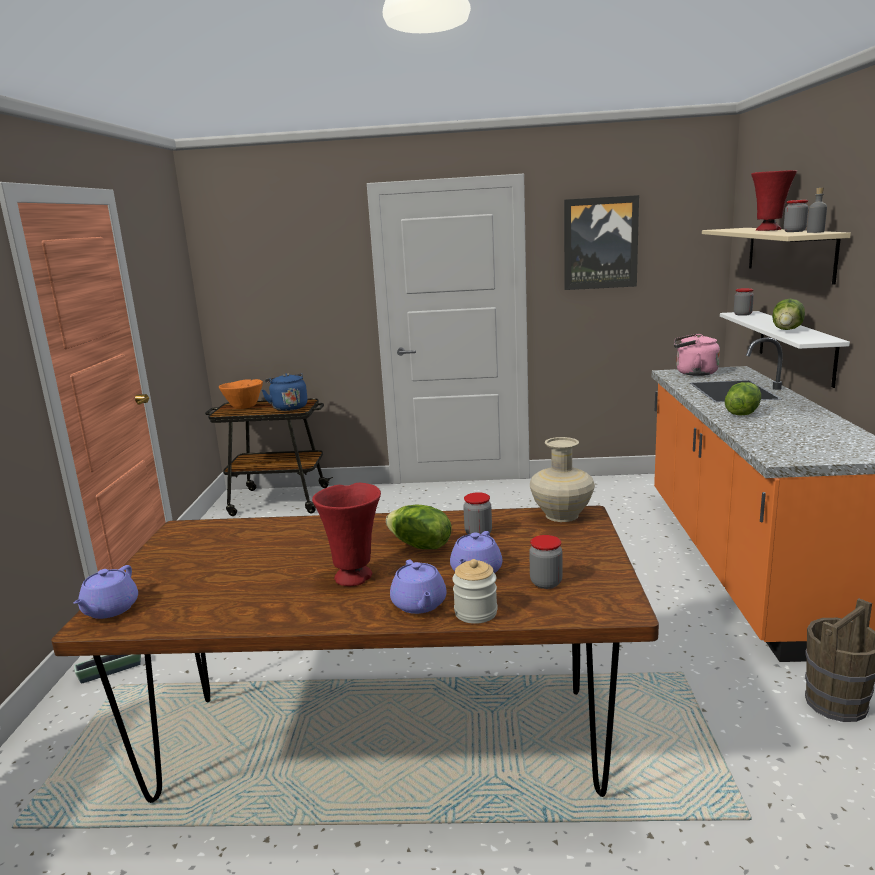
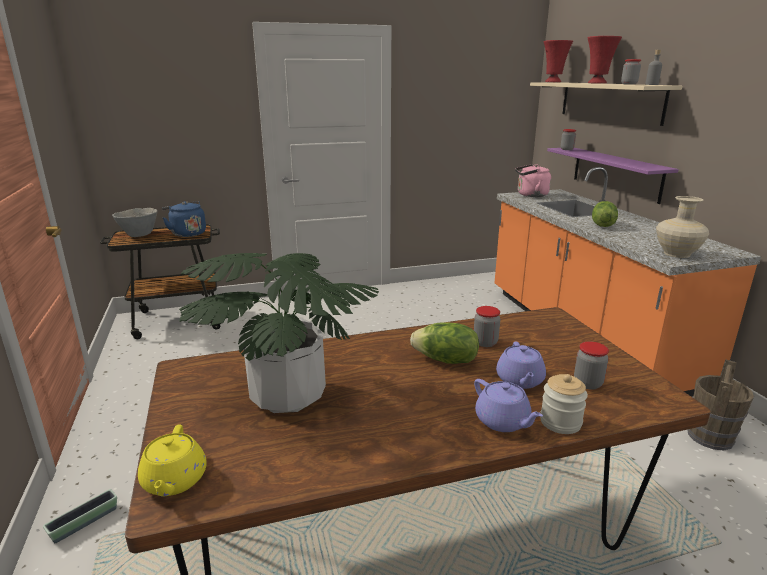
camera: 20 degrees left, 5 degrees up
(109, 610) = (174, 481): purple teapot -> yellow teapot
(243, 407) = (139, 235): orange bowl -> grey bowl
(247, 560) = (288, 396): none -> potted plant
(355, 577) = (416, 400): red vase -> red vase (553, 82)
(562, 515) = (536, 318): beige vase -> beige vase (676, 253)
(600, 243) = (448, 90): picture -> none
(787, 329) = (620, 160): lettuce -> none
(795, 346) = (615, 173): white shelf -> purple shelf

